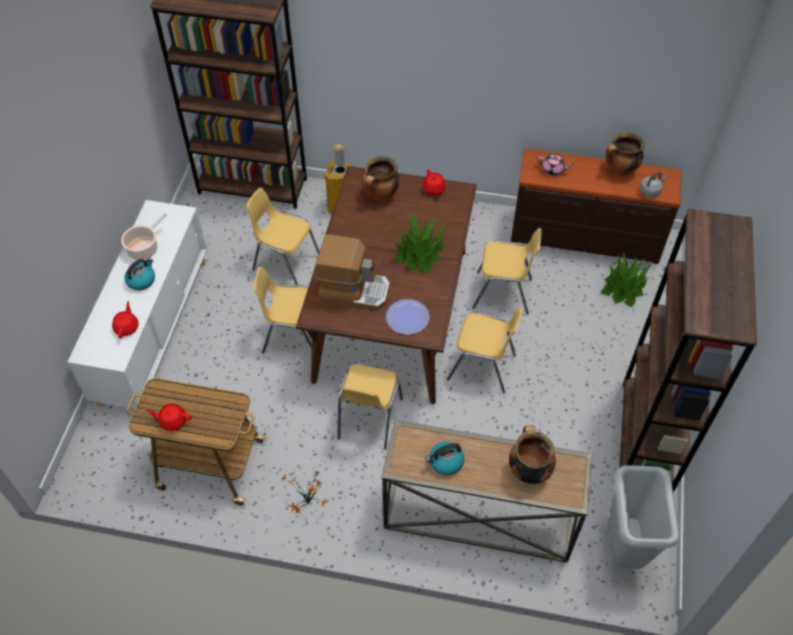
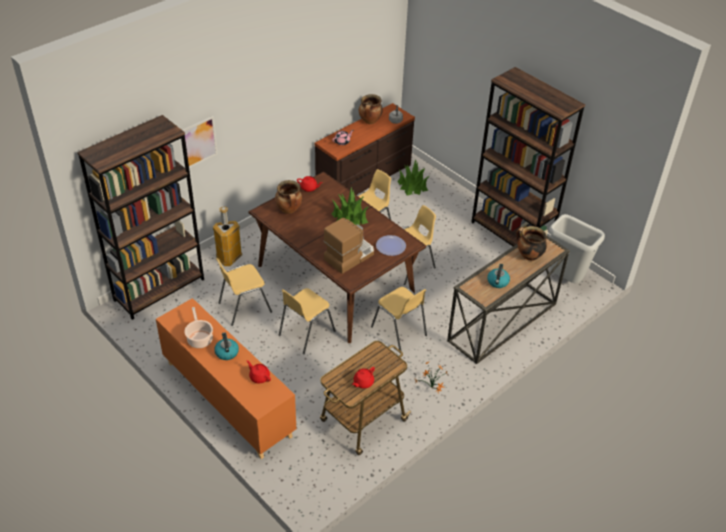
camera: 55 degrees left, 10 degrees down
(154, 330) = (228, 399): white cabinet -> orange cabinet
(341, 52) = (199, 142): none -> picture

